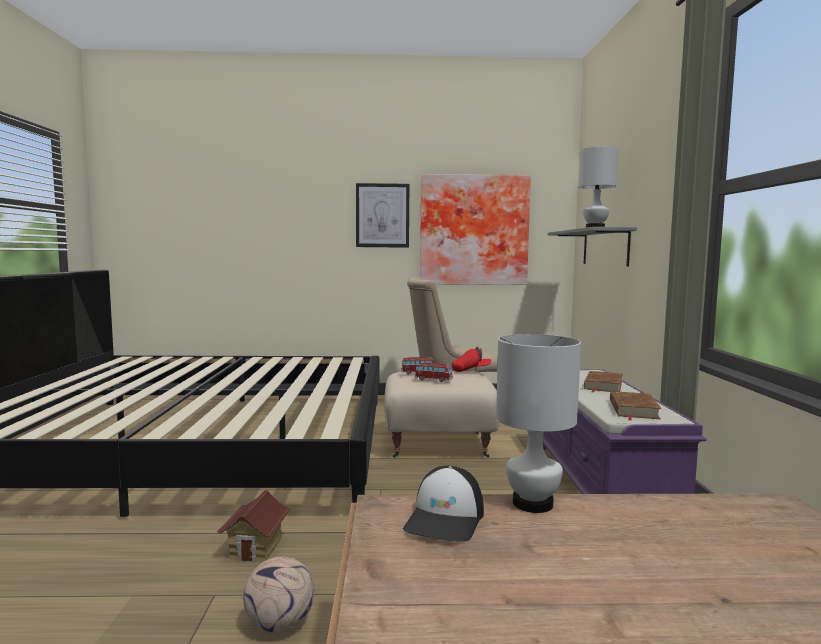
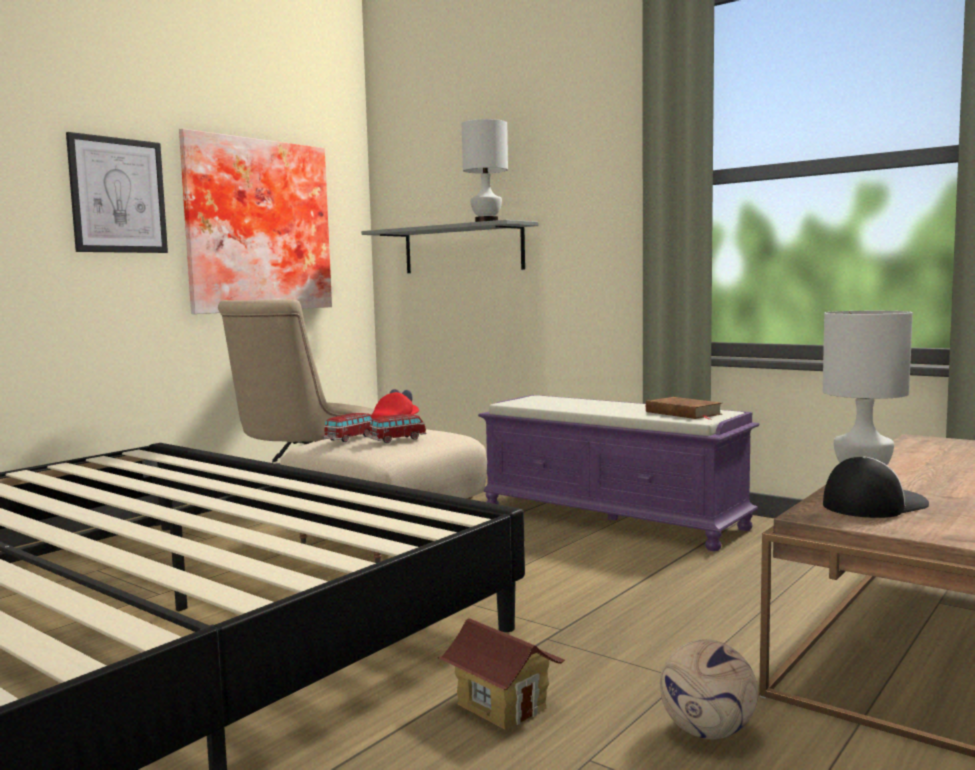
camera: 50 degrees left, 0 degrees up
(445, 519) = (873, 504): cap -> cap turned 90 degrees counterclockwise
(602, 385) = (592, 404): brown book -> none

